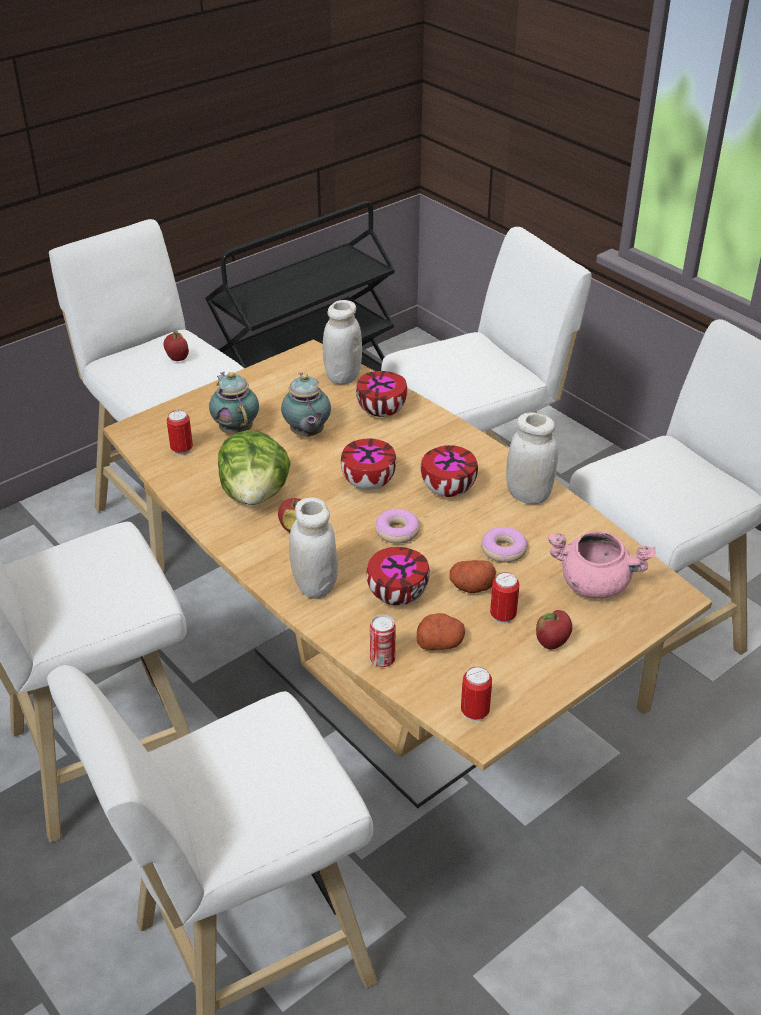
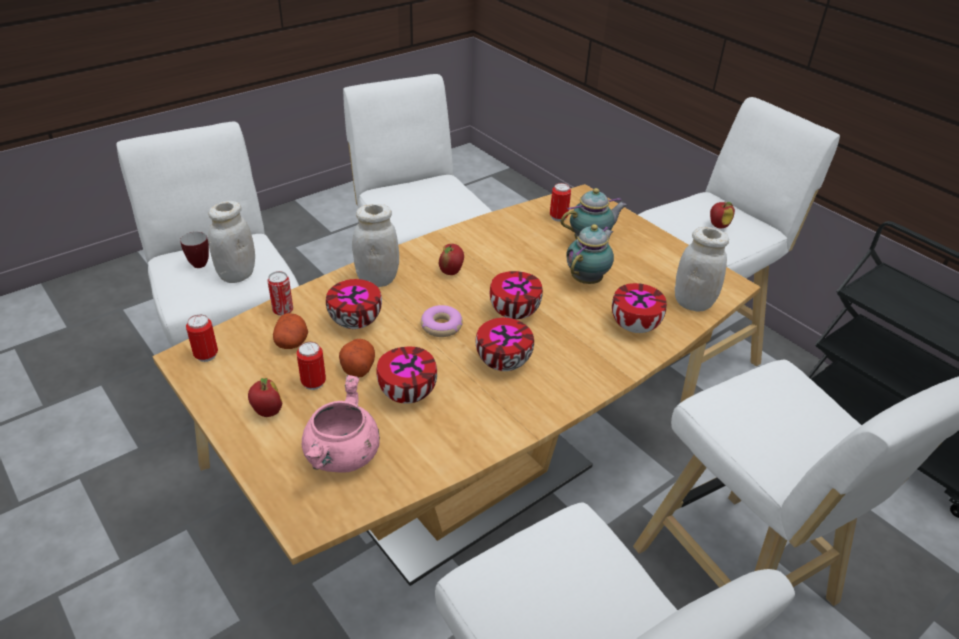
camera: 90 degrees right, 0 degrees up
(242, 802) = (196, 263): none -> mug
(255, 494) = (497, 252): lettuce -> none
(307, 434) = (588, 279): teapot -> teapot turned 135 degrees clockwise
(503, 550) = (406, 393): donut -> bowl
(528, 495) = (493, 421): white jar -> white jar (237, 275)

